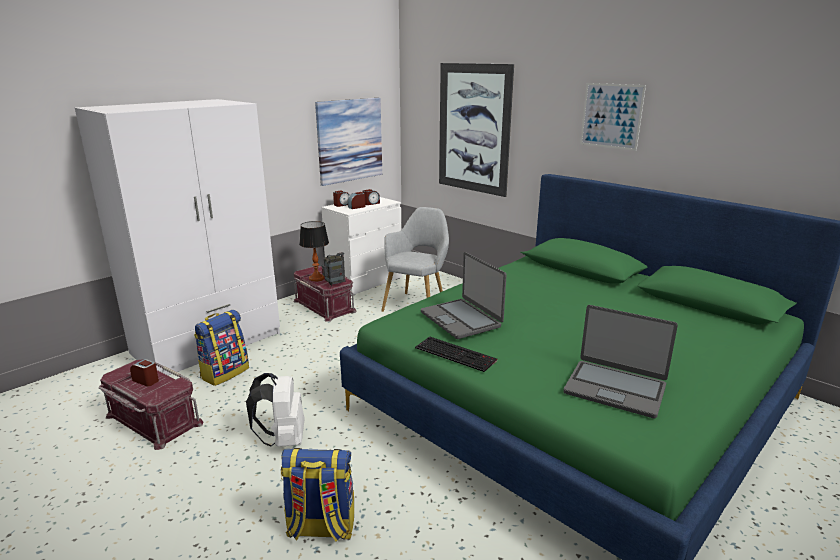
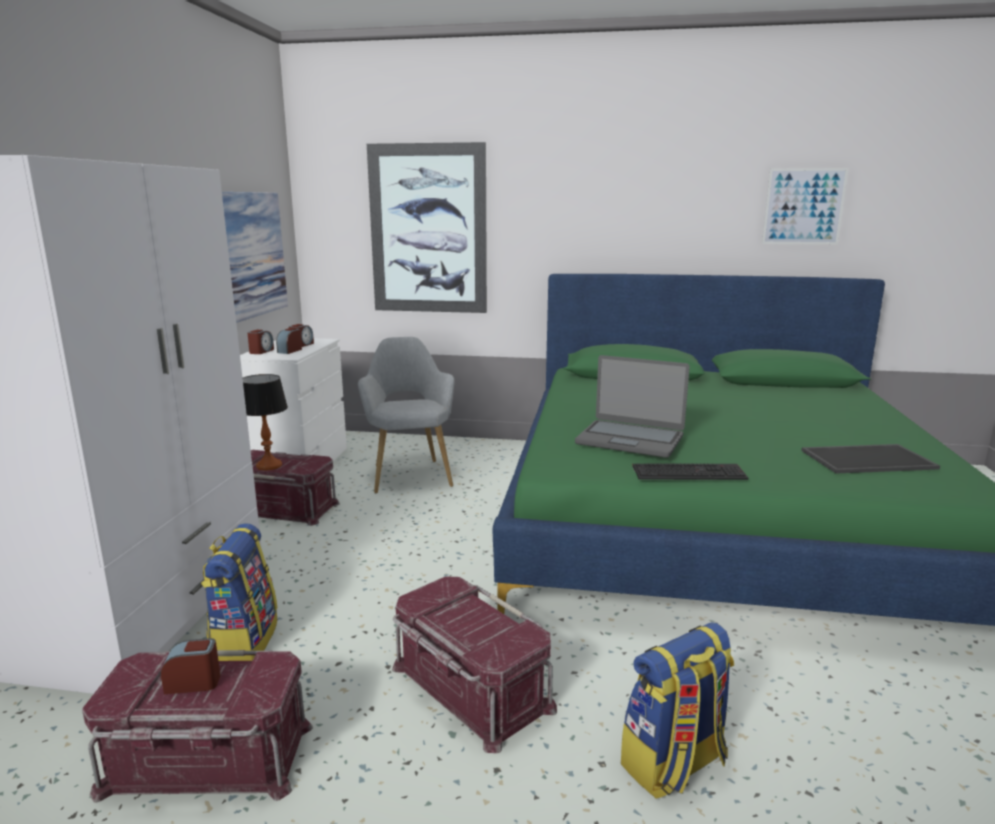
camera: 35 degrees left, 5 degrees down
(283, 439) = (469, 688): white backpack -> red storage box
(335, 284) = (312, 465): radio -> none
(611, 116) = (623, 198): picture -> picture (804, 206)
(615, 388) = (868, 459): laptop -> tray

